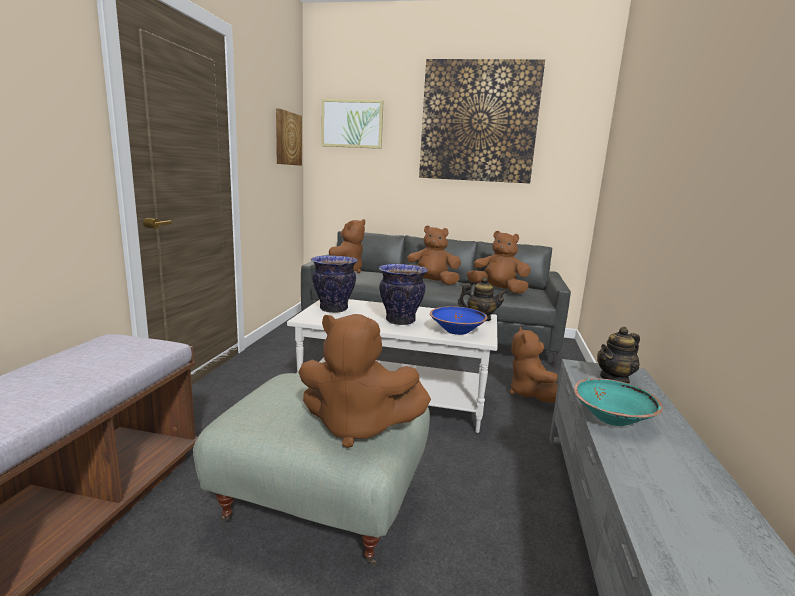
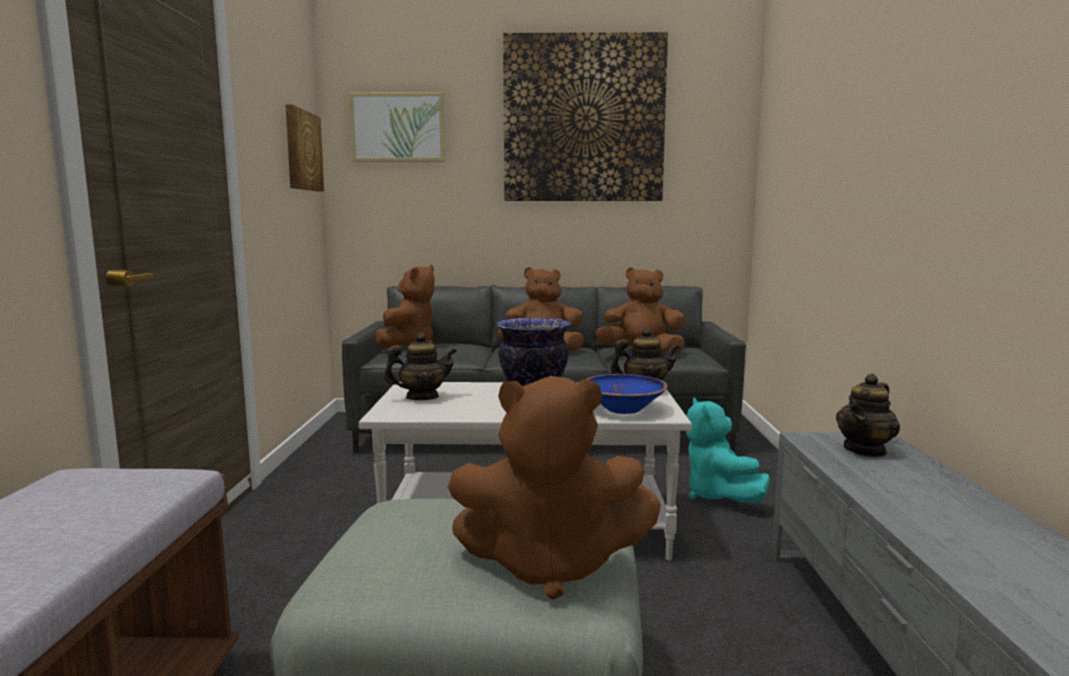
camera: 10 degrees left, 5 degrees down
(333, 309) = (422, 397): vase -> teapot
(530, 394) = (718, 496): brown plush toy -> turquoise plush toy
(612, 418) = (898, 501): turquoise bowl -> none

